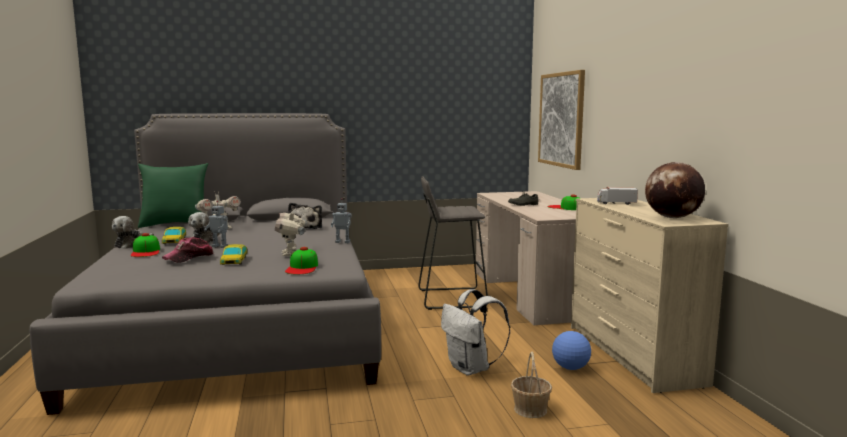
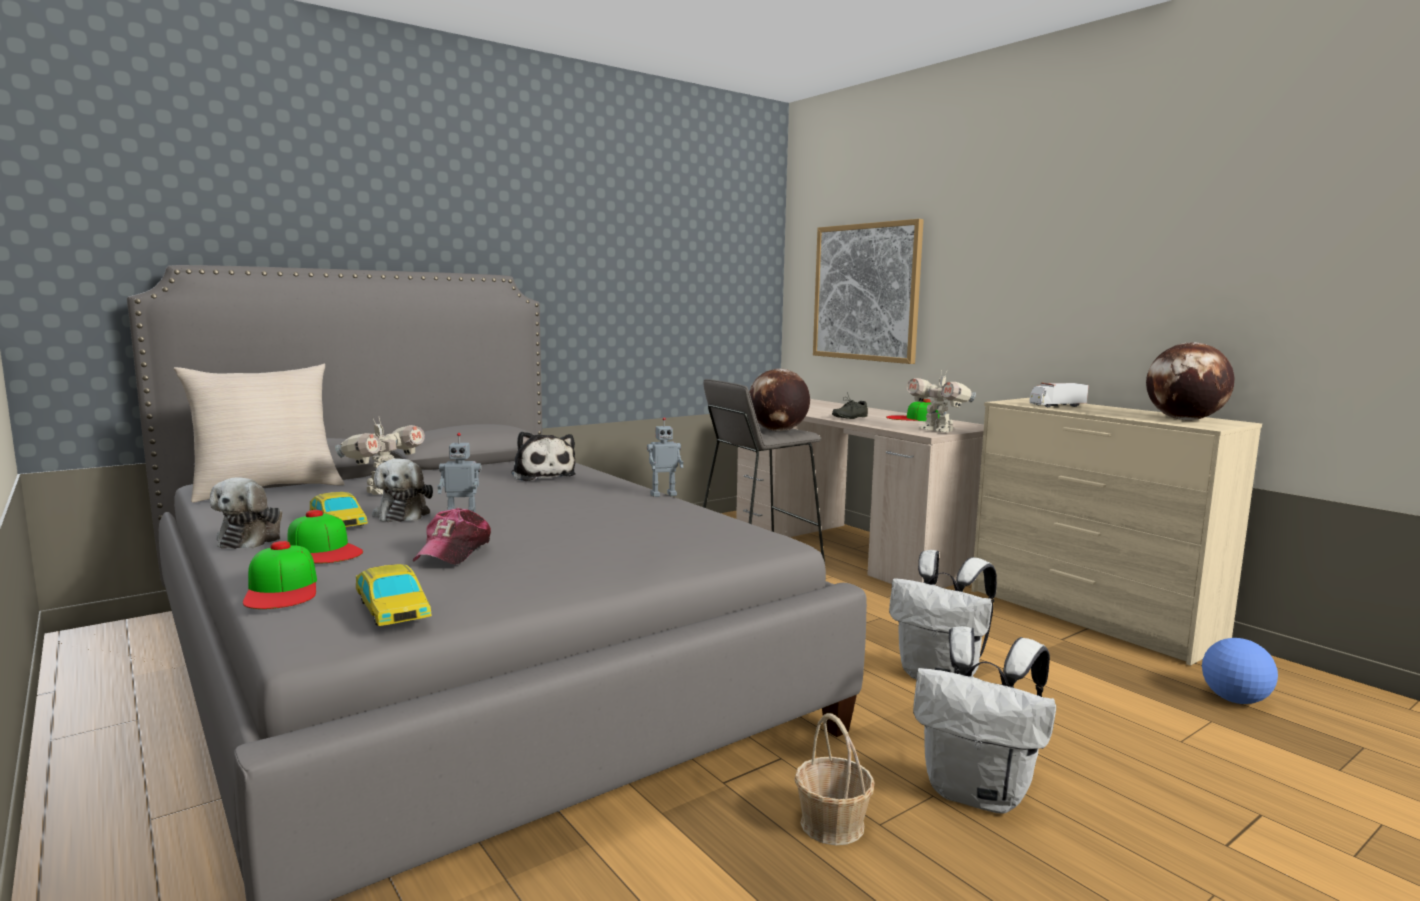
camera: 25 degrees left, 0 degrees up
(176, 224) = (267, 489): green pillow -> beige pillow
(234, 260) = (548, 547): toy car -> toy car (392, 608)
(291, 254) = (626, 524): toy robot -> toy robot (937, 431)
(302, 267) = (703, 545): cap -> cap (282, 589)
(400, 424) = (979, 793): none -> white backpack
(459, 210) = (778, 431): none -> globe
(530, 409) = (1101, 723): basket -> basket (832, 825)
(570, 368) = (1054, 649): football -> football (1235, 700)

